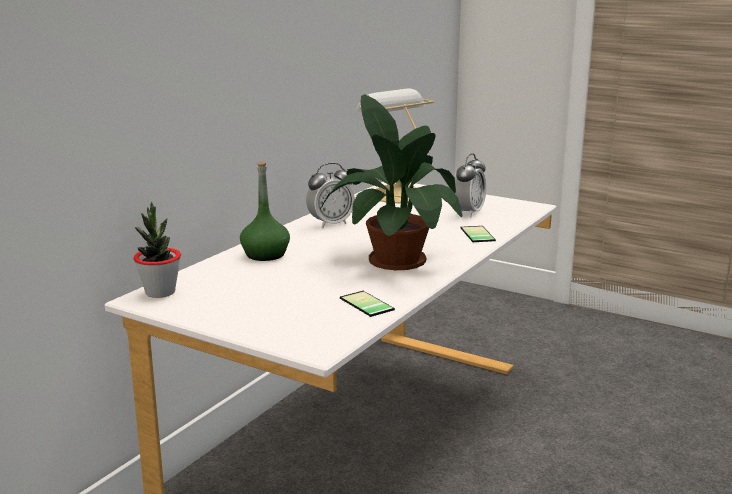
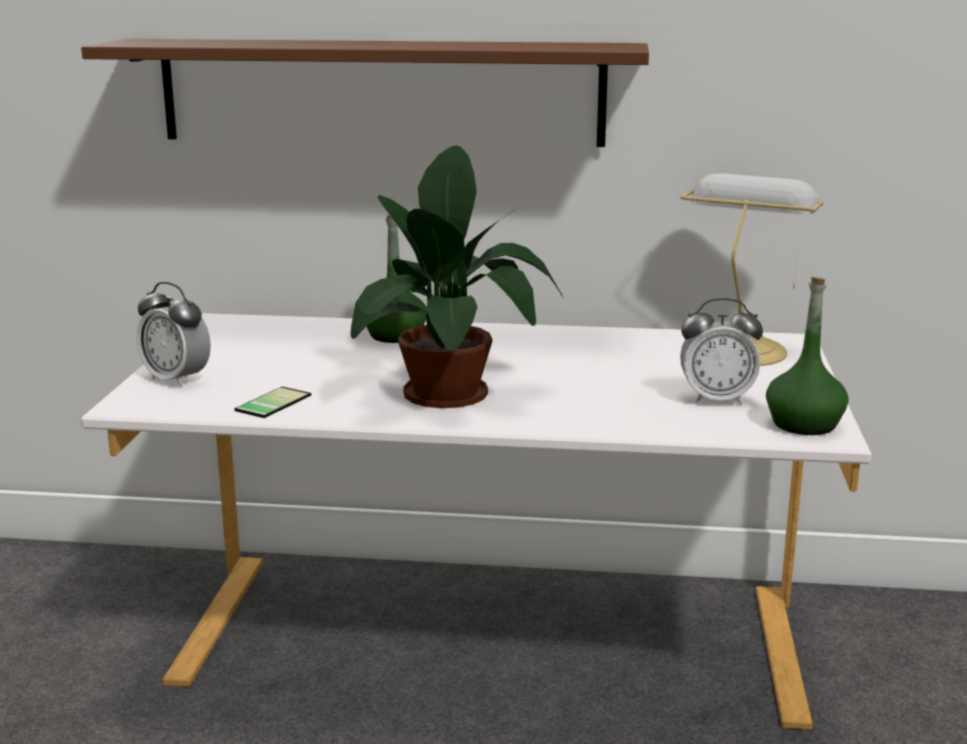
camera: 65 degrees right, 0 degrees up
(160, 292) = (242, 323): potted plant -> none
(200, 74) = (381, 92): none -> brown shelf
(330, 224) = (548, 341): alarm clock -> alarm clock (176, 380)
(475, 234) = (612, 417): phone -> none
(516, 206) = (804, 424): none -> green bottle

